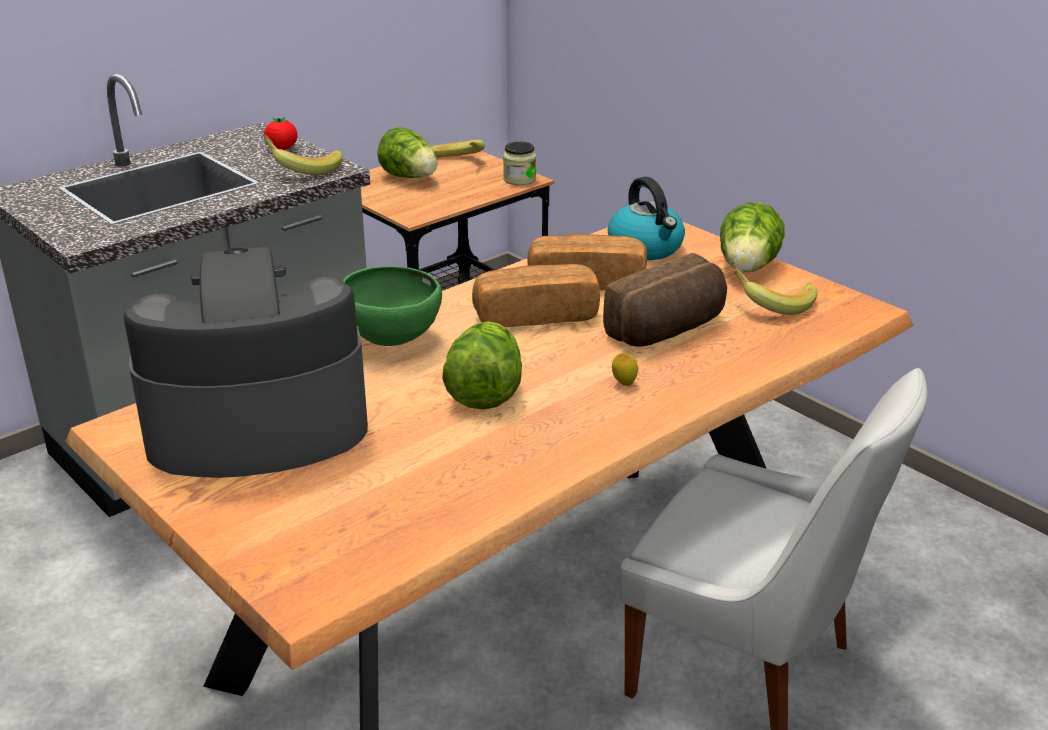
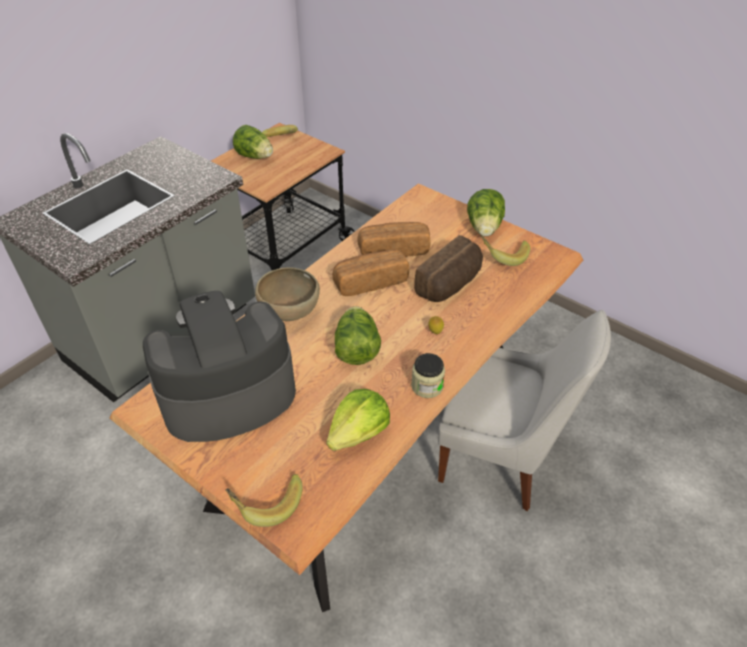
camera: 10 degrees left, 15 degrees up
(282, 149) = (180, 161): tomato -> none
(303, 169) = (199, 180): banana -> banana (266, 503)
(391, 342) = (290, 314): green bowl -> brown bowl
(453, 493) = (359, 433): none -> lettuce
(519, 179) = (323, 152): jar -> jar (427, 386)
(646, 248) = (422, 217): kettle -> none

